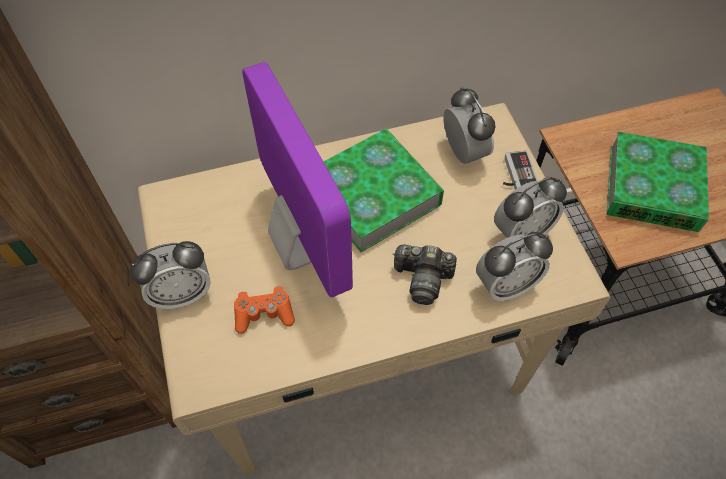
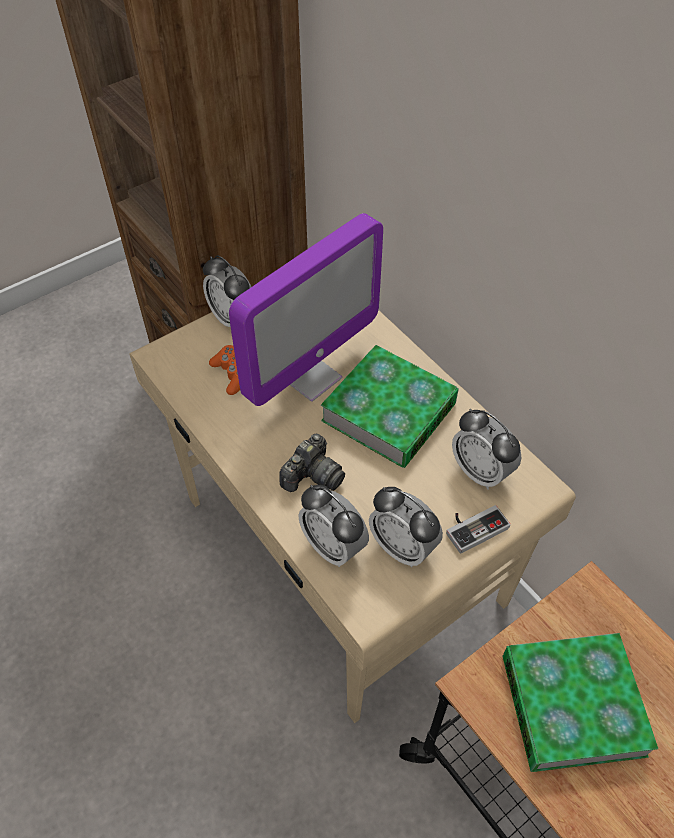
camera: 70 degrees right, 5 degrees down
(423, 279) = (312, 475): camera -> camera turned 135 degrees counterclockwise
(463, 152) = (481, 471): alarm clock -> alarm clock turned 90 degrees clockwise

